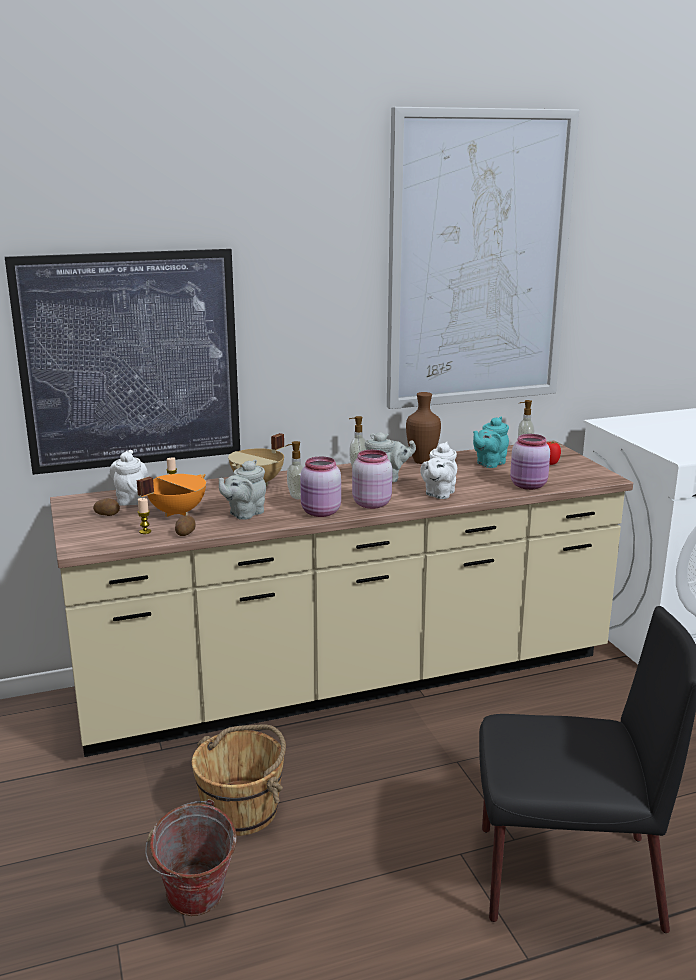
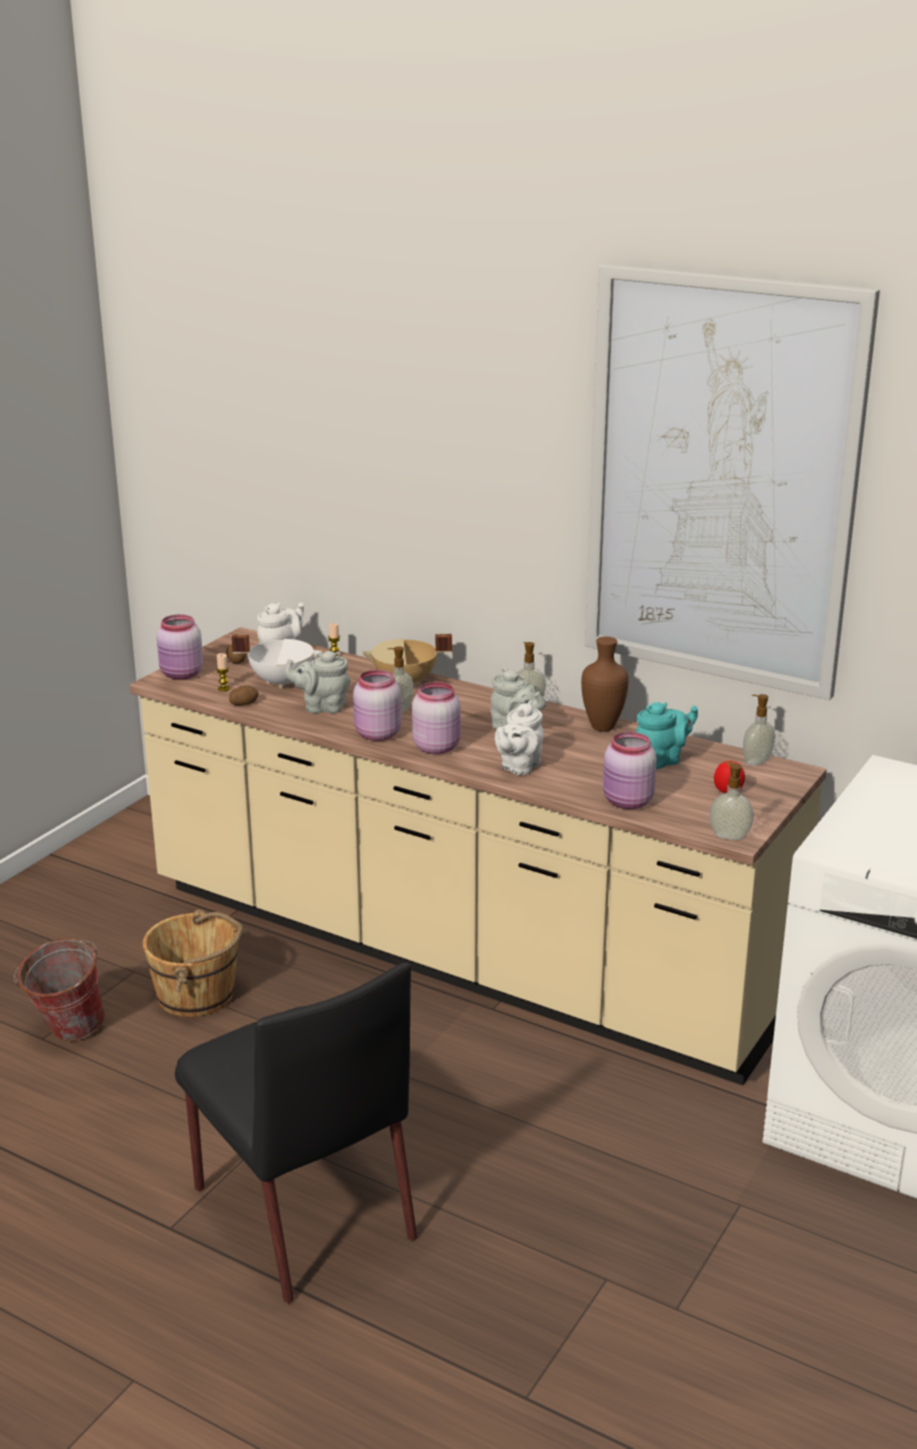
camera: 50 degrees right, 5 degrees up
(87, 537) = (182, 675): none -> pink jar
(130, 361) = (318, 508): picture -> none
(176, 512) = (281, 682): orange cooking pot -> white cooking pot
(438, 494) = (518, 767): white teapot -> white teapot turned 45 degrees counterclockwise
(489, 463) = (662, 760): turquoise teapot -> turquoise teapot turned 150 degrees clockwise
(605, 480) = (729, 837): none -> soap dispenser

